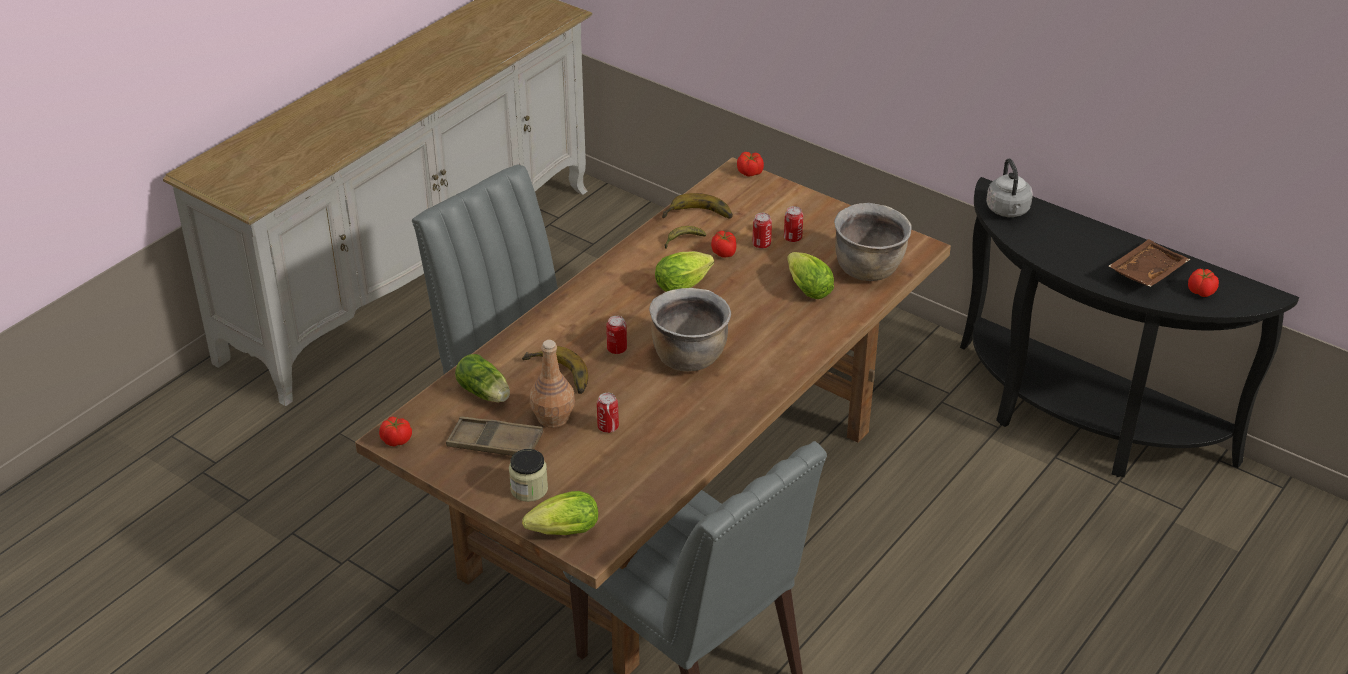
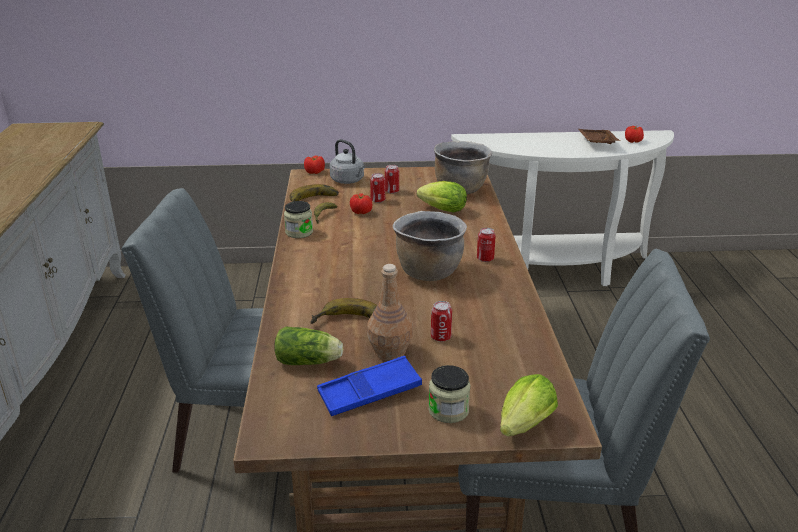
camera: 40 degrees left, 10 degrees down
(396, 441) = (276, 437): tomato -> none
(495, 443) = (369, 392): brown tray -> blue tray
(617, 349) = (371, 288): can -> can (485, 259)
(635, 252) = (299, 232): none -> jar
(685, 284) = (361, 236): lettuce -> none
(1008, 211) = (490, 141): grey kettle -> grey kettle (348, 181)
(1079, 423) = (554, 271): black console table -> white console table

